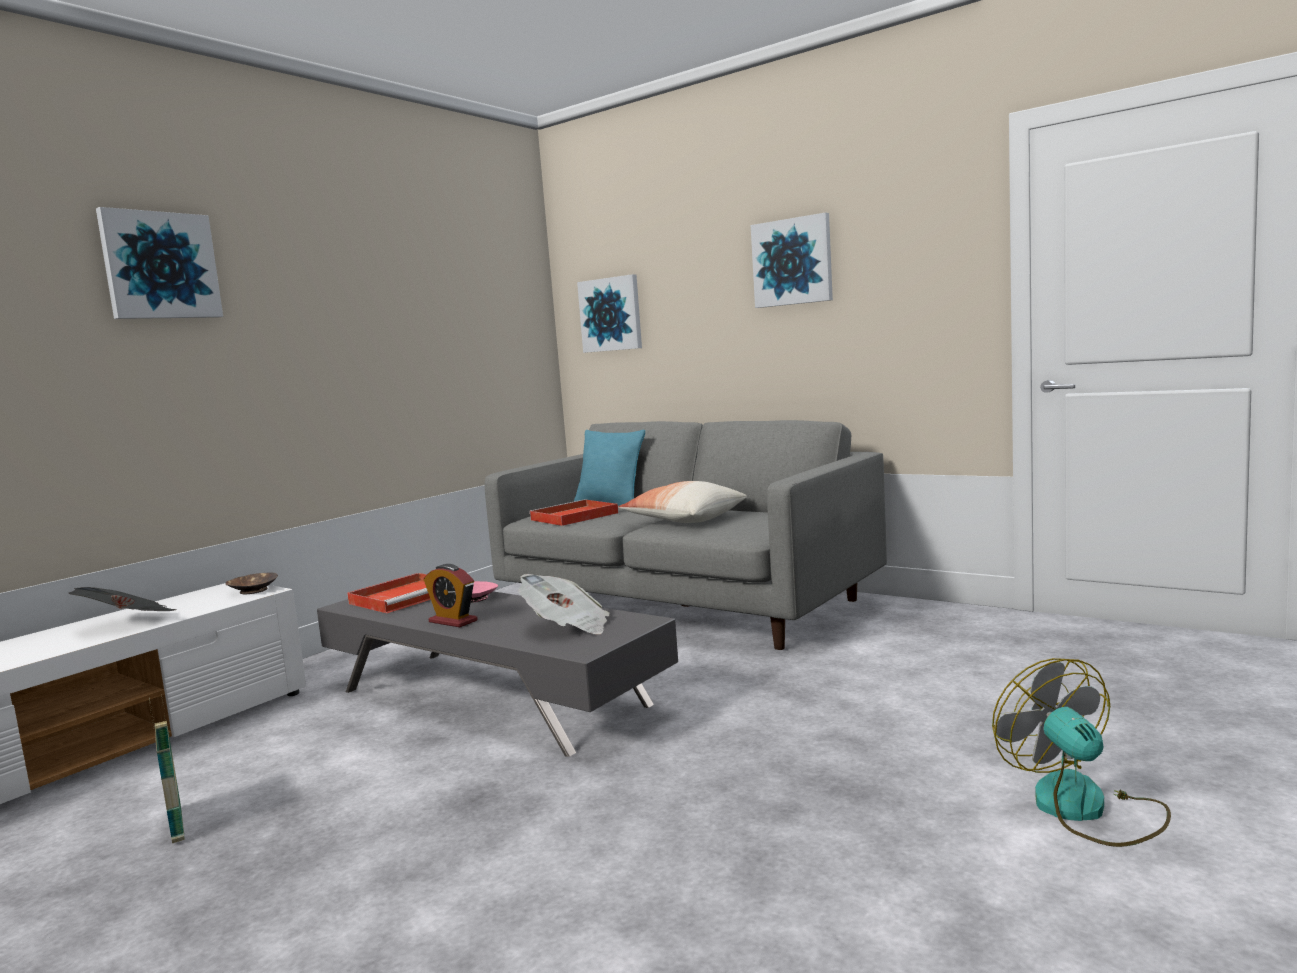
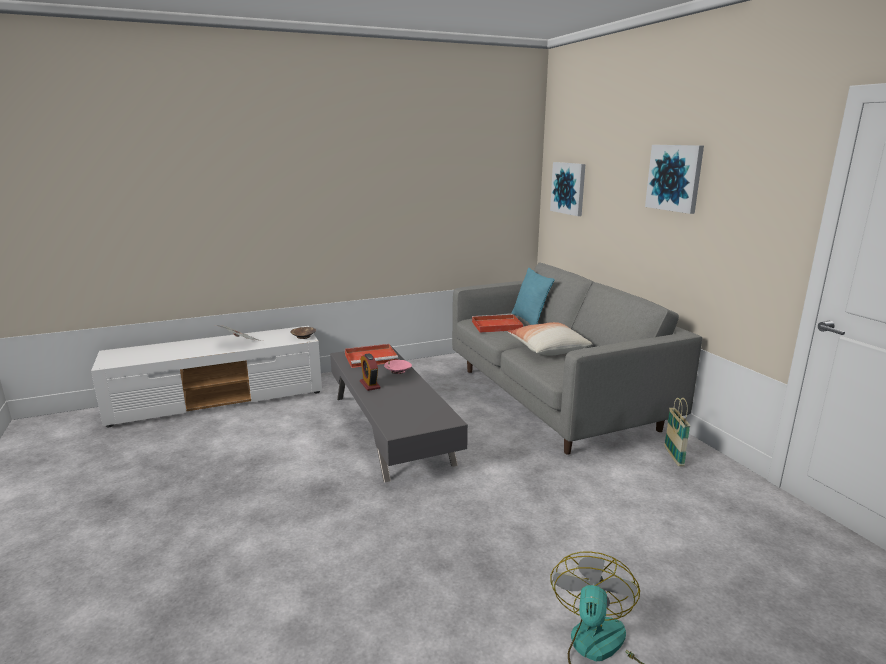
camera: 30 degrees right, 10 degrees up
(160, 265) = (279, 159): picture -> none
(177, 825) = (216, 451): basket -> basket (673, 456)
(567, 627) = (410, 410): newspaper -> none

